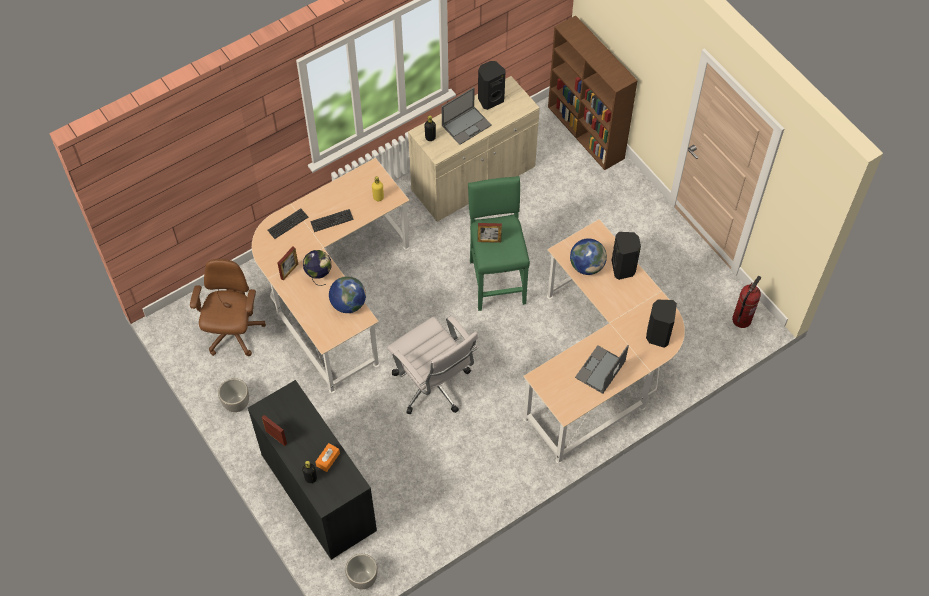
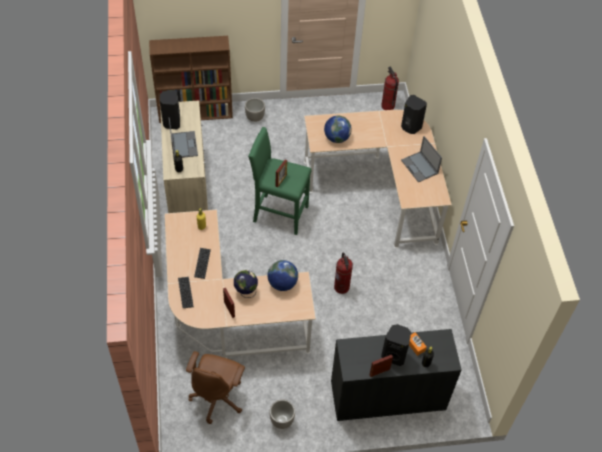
camera: 65 degrees left, 5 degrees down
(233, 333) = (218, 397): brown office chair -> brown office chair turned 105 degrees counterclockwise
(362, 578) = (469, 396): planter -> planter (254, 118)
(434, 387) = (341, 287): white office chair -> fire extinguisher
(623, 268) = (350, 121): black speaker -> black speaker (394, 355)

